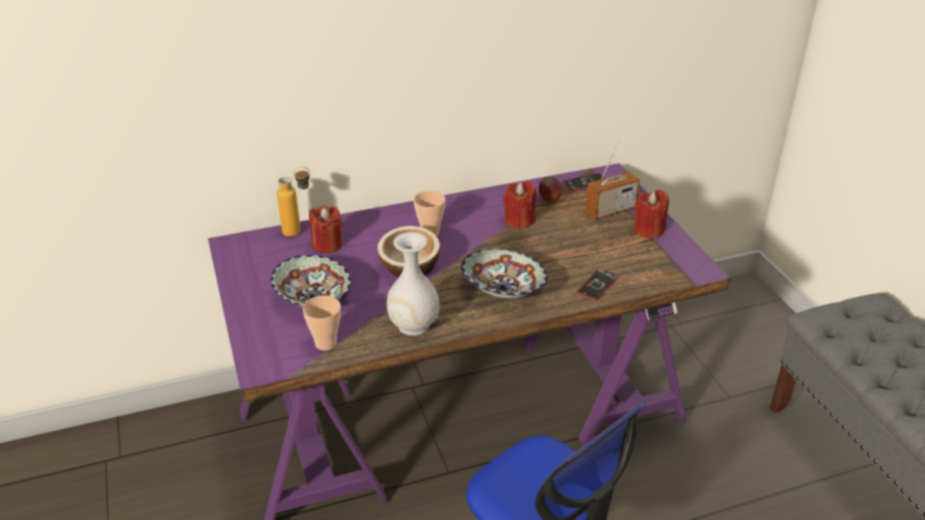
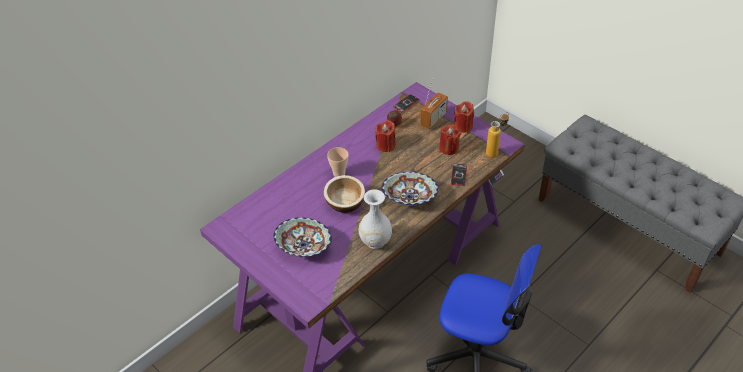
camera: 25 degrees left, 10 degrees up
(299, 232) = (256, 202): bottle -> bottle (495, 151)
(325, 343) = (334, 273): cup -> none
(327, 244) = (282, 205): red candle -> red candle (449, 148)

